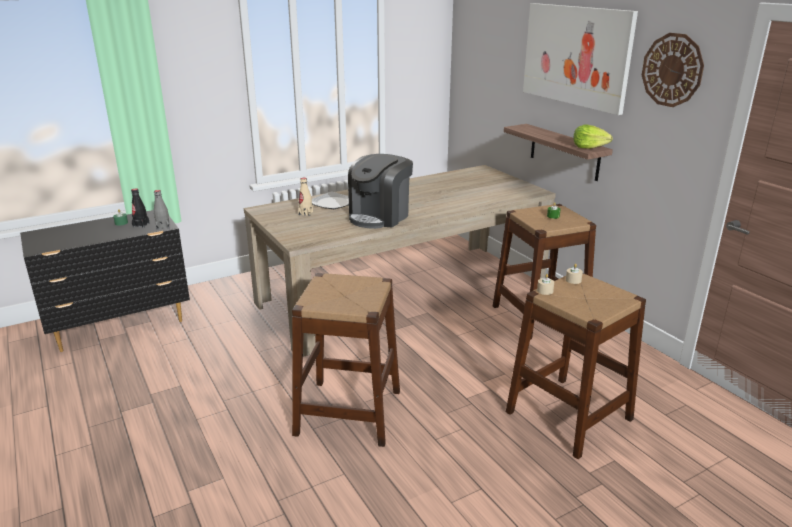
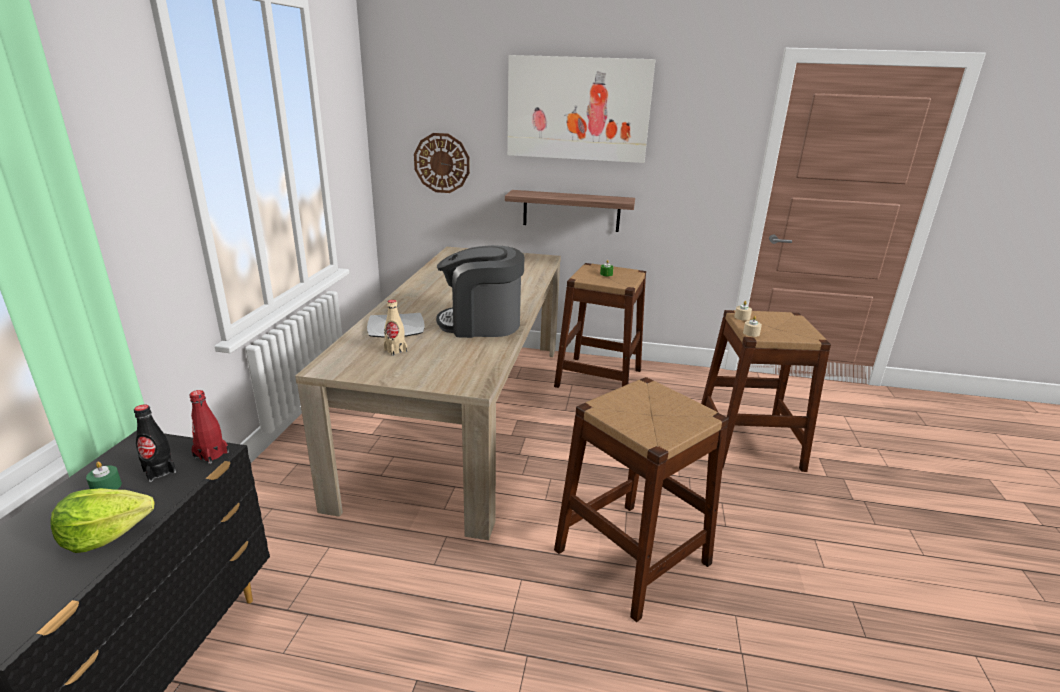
camera: 50 degrees left, 0 degrees up
(163, 226) = (211, 455): grey bottle -> red bottle
(380, 216) = (481, 324): coffee machine -> coffee machine turned 105 degrees clockwise
(589, 147) = (618, 199): lettuce -> lettuce (105, 533)
(672, 70) = (699, 113): wall clock -> wall clock (442, 163)

